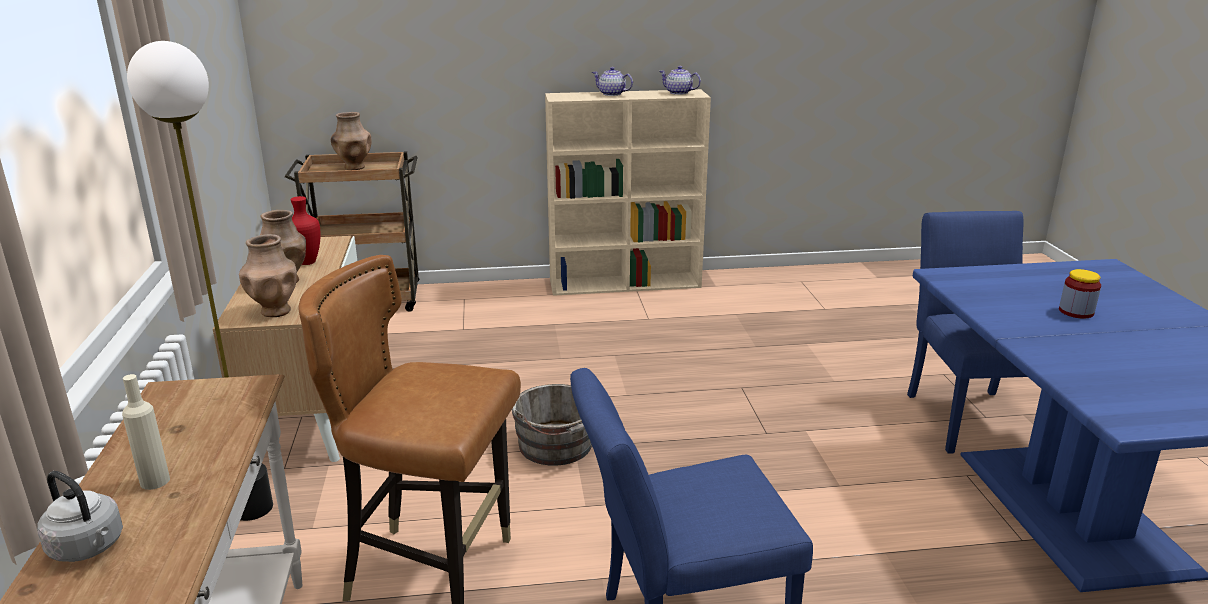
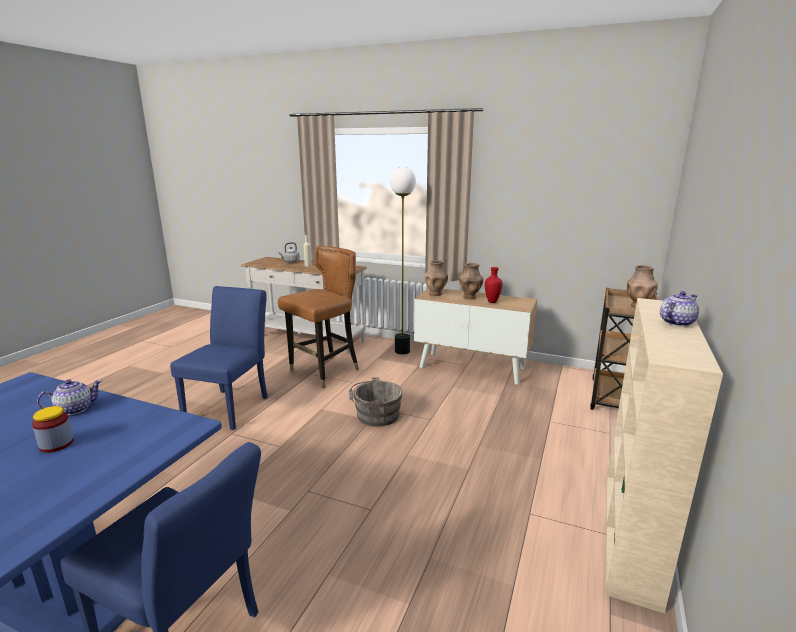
camera: 120 degrees right, 5 degrees down
(679, 93) = (685, 353): teapot -> teapot (74, 409)

